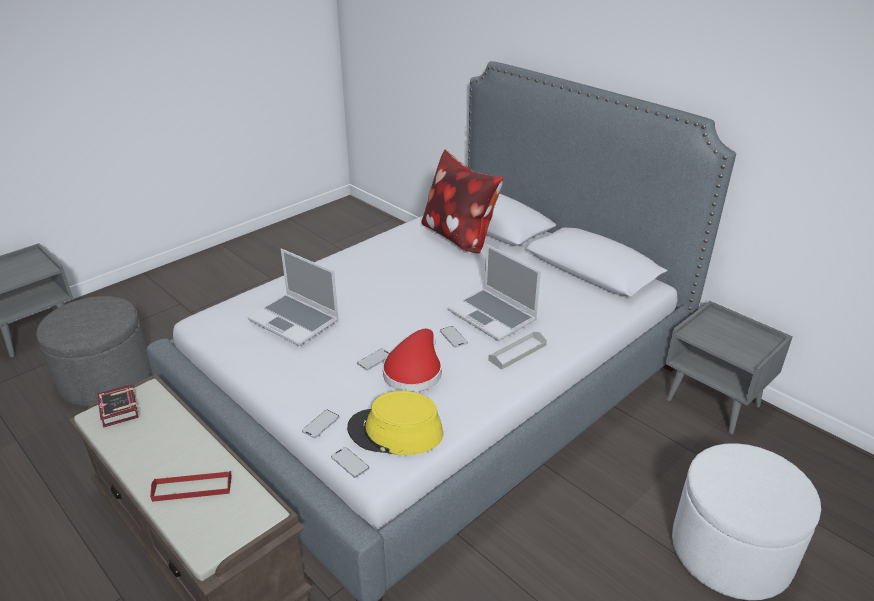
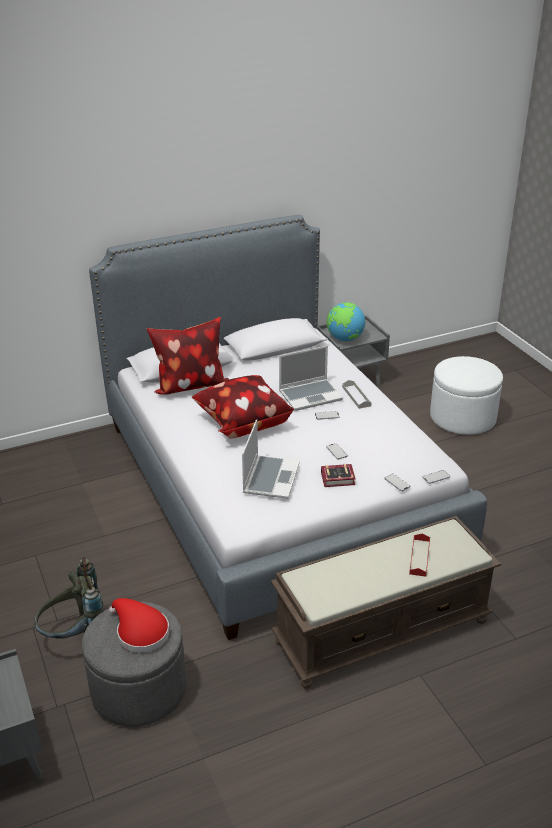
camera: 70 degrees left, 0 degrees up
(118, 411) = (318, 594): book -> book (339, 479)
(168, 328) = (76, 639): none -> grey backpack
(295, 320) = (270, 478): laptop -> laptop turned 45 degrees counterclockwise
(395, 432) = (415, 455): yellow hat -> none
(401, 282) = (242, 423): none -> pillow
(414, 371) = (357, 438): red hat -> red hat (140, 632)
(706, 332) = (345, 339): none -> globe

